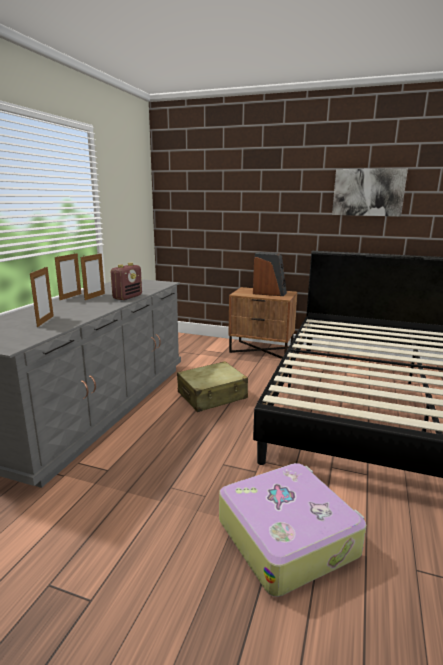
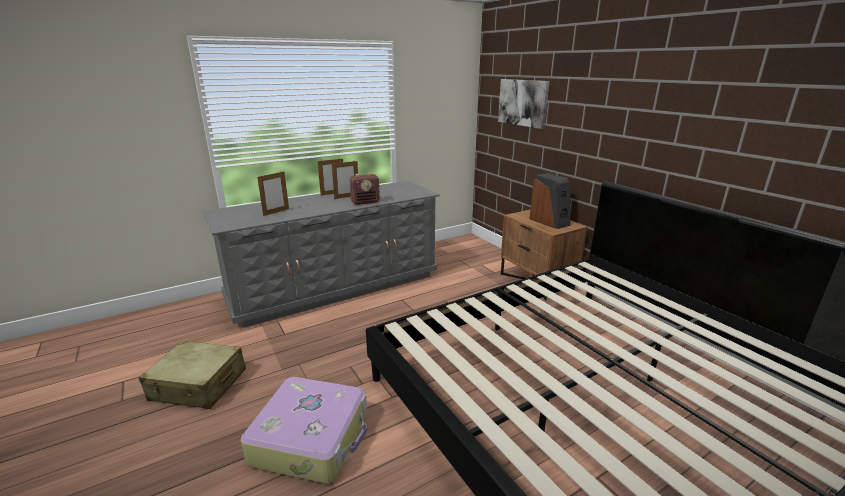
camera: 40 degrees right, 5 degrees up
(212, 396) = (424, 309): beige suitcase -> beige suitcase (198, 385)
(368, 192) = (682, 115): picture -> picture (523, 102)

